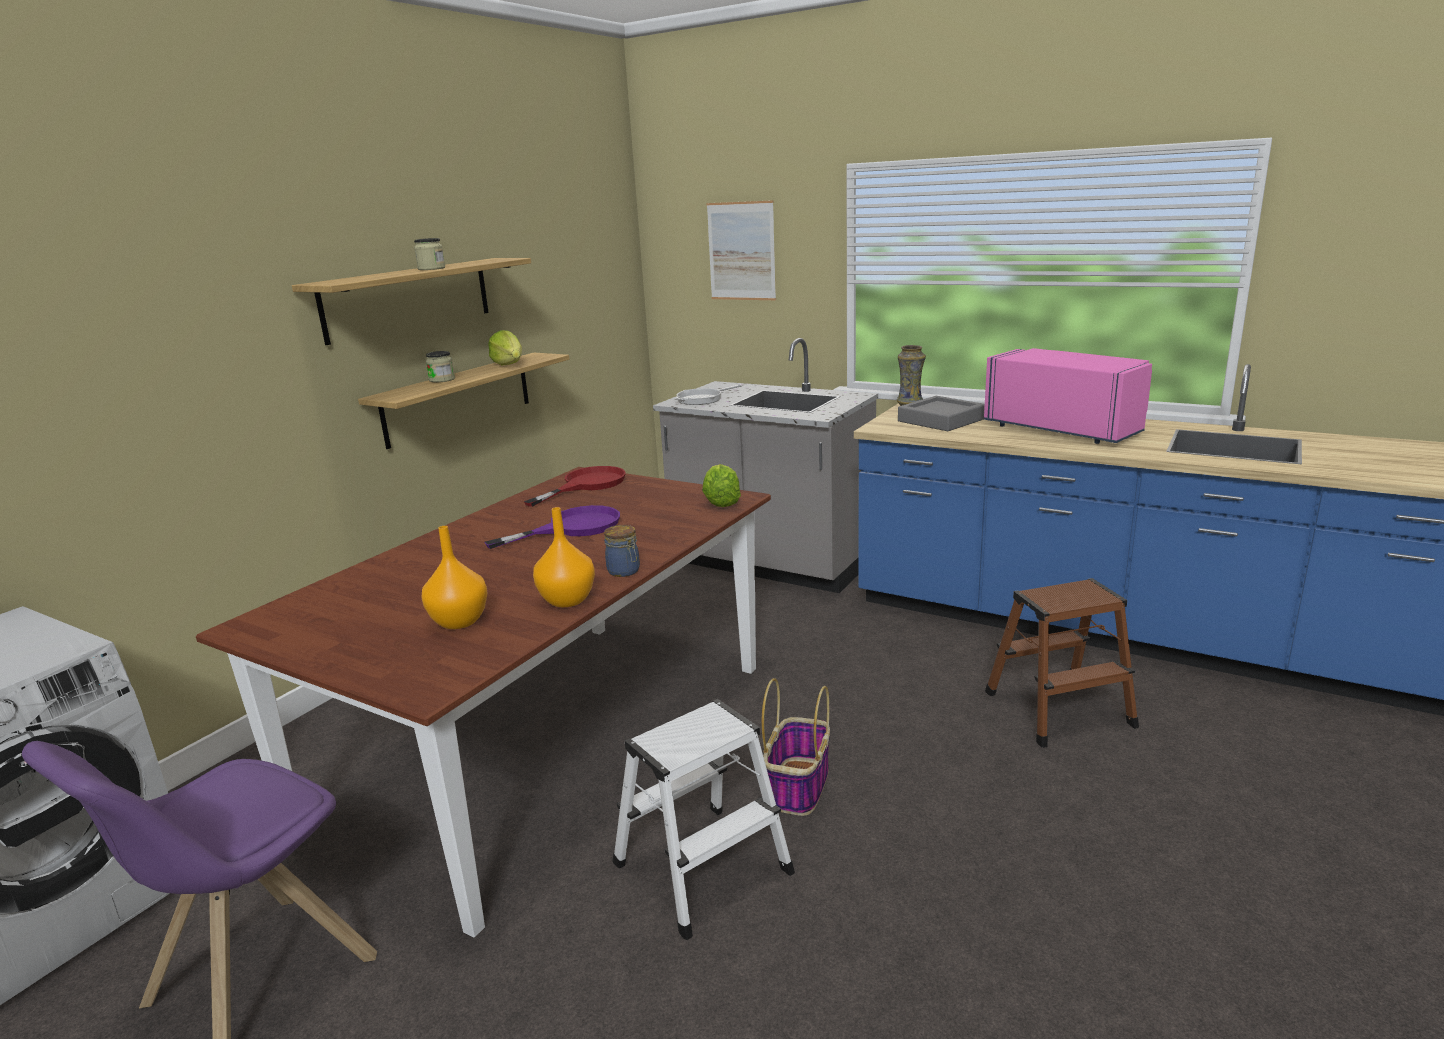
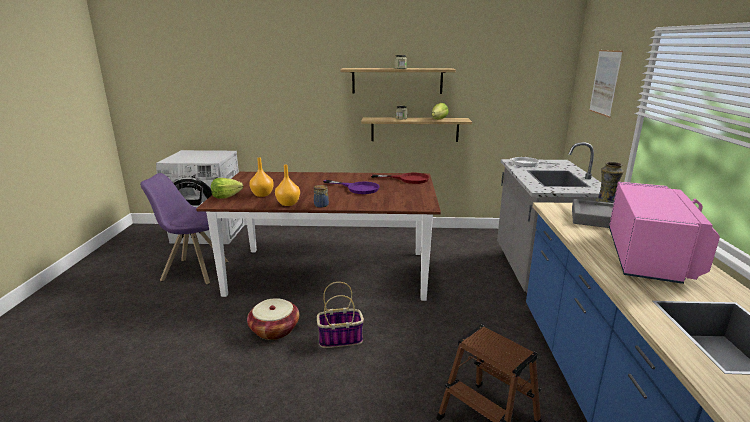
camera: 60 degrees right, 0 degrees up
(703, 866) = (274, 330): white step ladder -> basket
(721, 502) = (416, 204): lettuce -> lettuce (226, 196)

